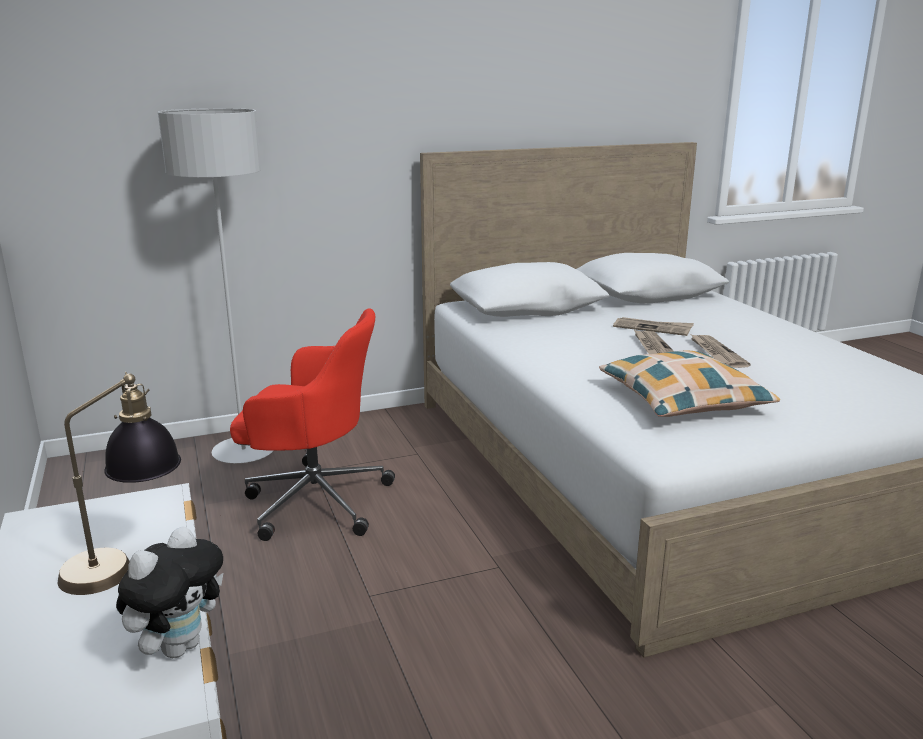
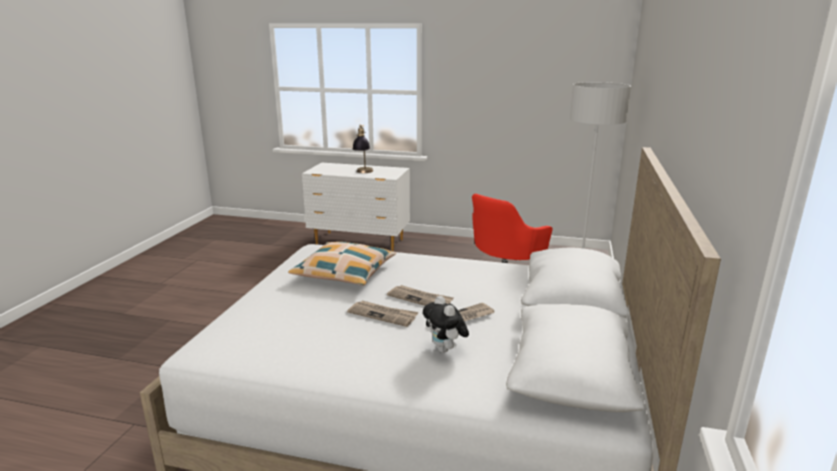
camera: 125 degrees right, 0 degrees up
(179, 646) = (326, 173): plush toy -> plush toy (445, 350)

